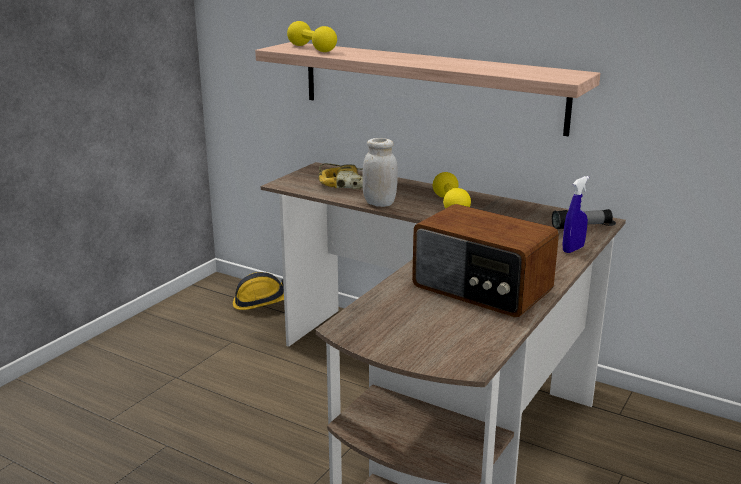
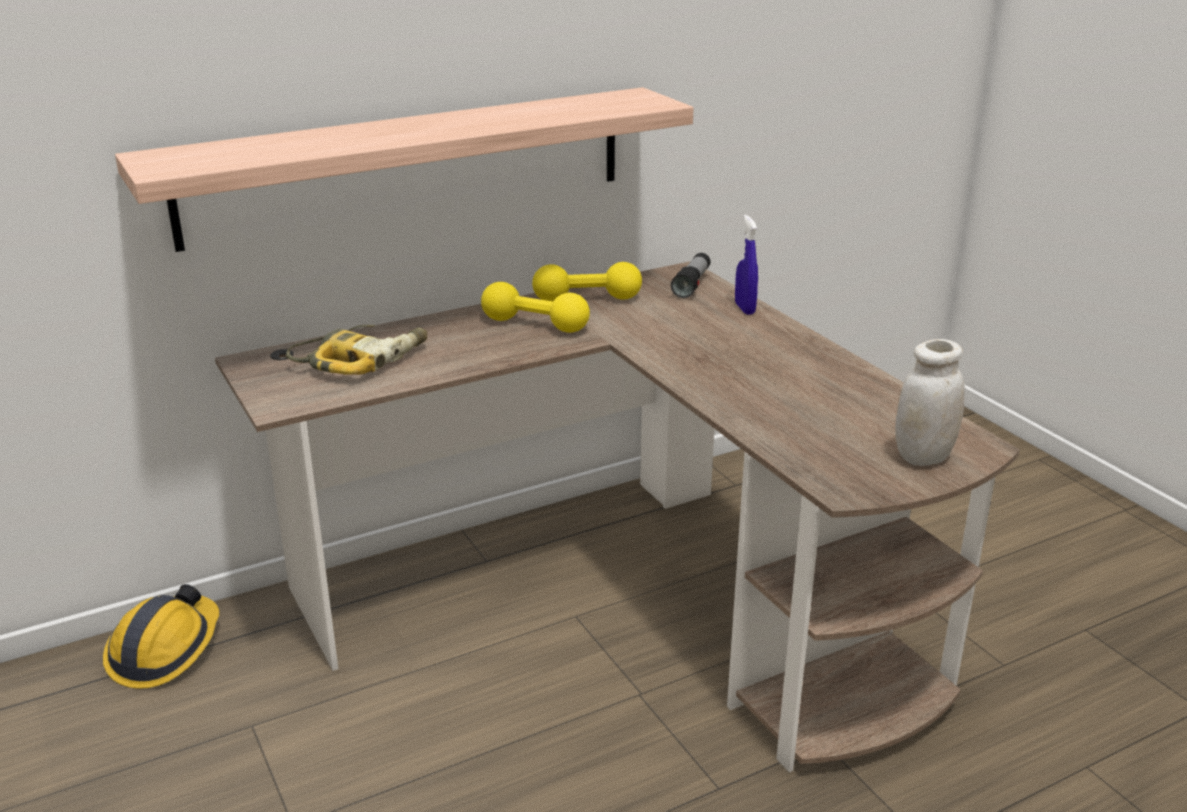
camera: 60 degrees left, 5 degrees up
(312, 48) = (217, 154): yellow dumbbell -> yellow dumbbell (587, 299)
(379, 203) = (467, 362): white jar -> white jar (923, 456)
(481, 289) = (805, 384): radio -> none

